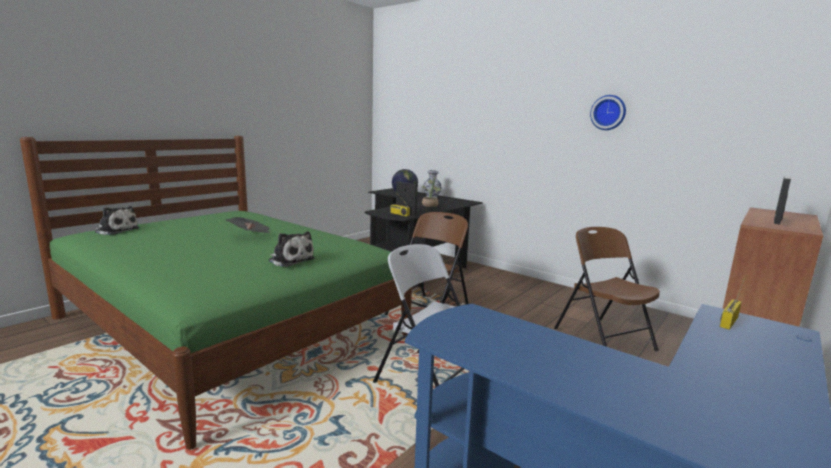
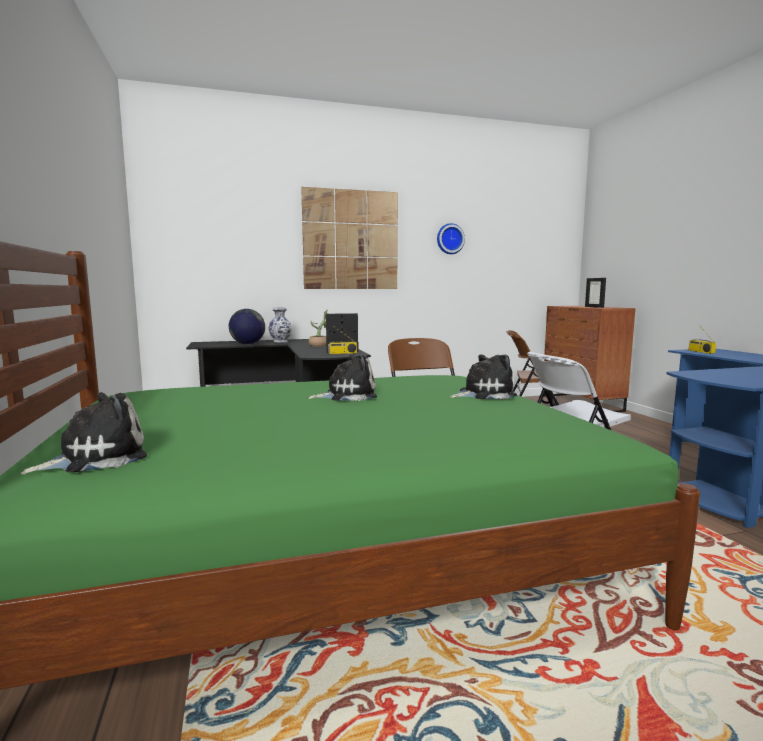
camera: 55 degrees left, 5 degrees down
(251, 237) = (347, 395): newspaper -> plush toy
(505, 114) = (351, 240): none -> picture

